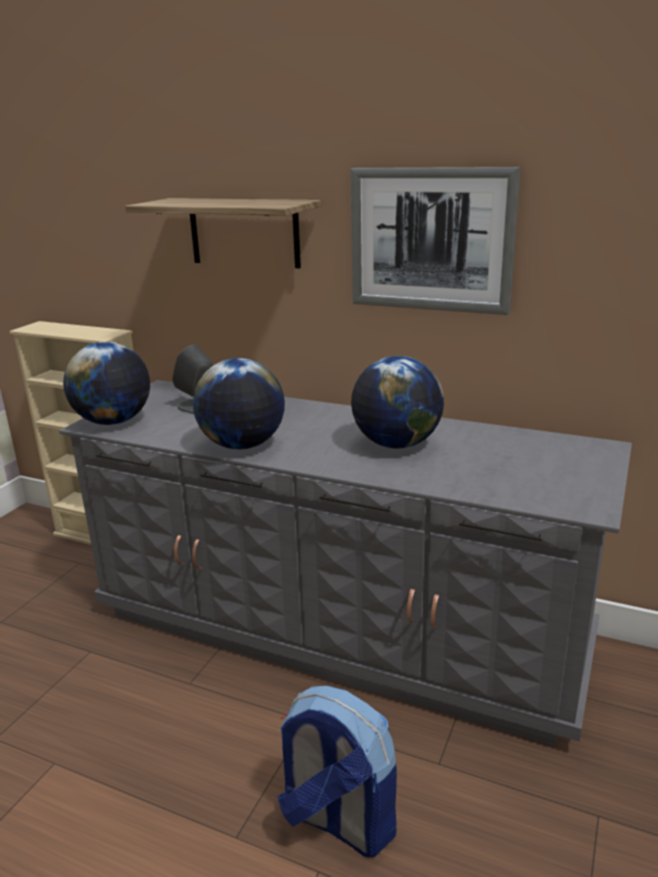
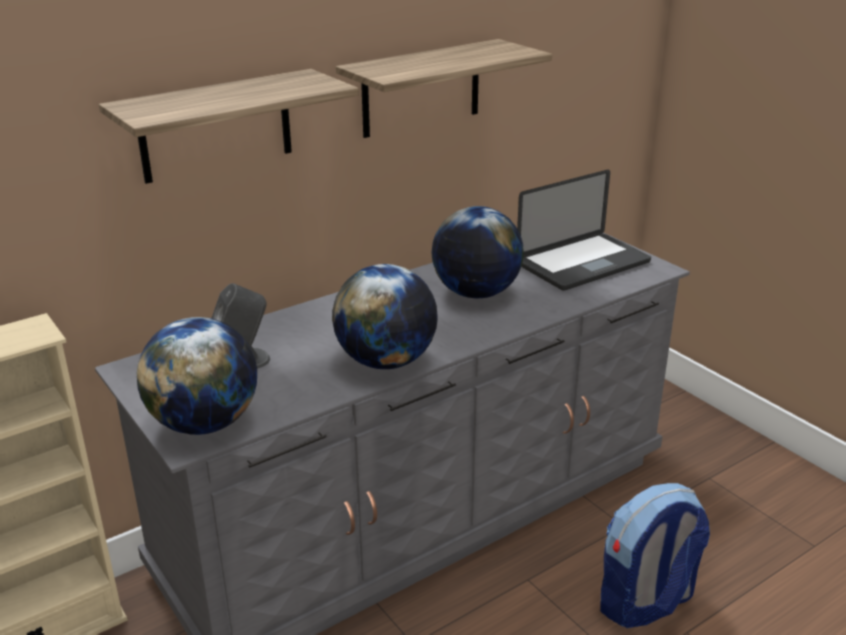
camera: 60 degrees left, 5 degrees up
(431, 240) = (421, 88): picture -> shelf
(532, 470) = (583, 263): none -> laptop

